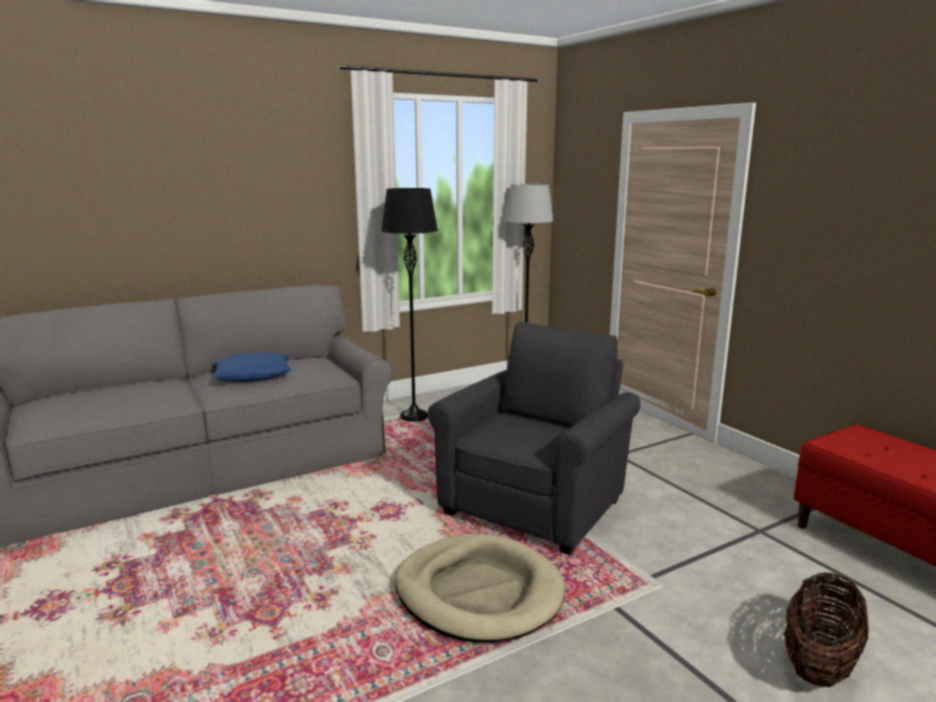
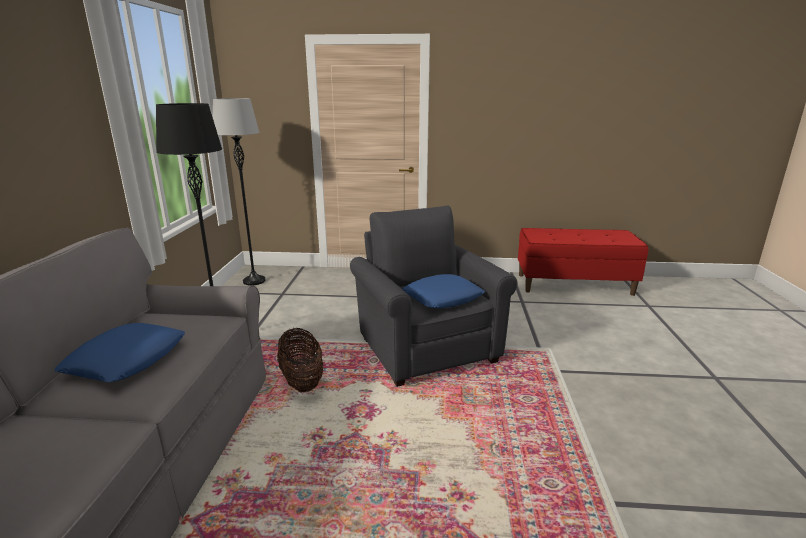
camera: 55 degrees left, 5 degrees up
(479, 592) = (509, 412): beige dog bed -> none
(526, 439) = (443, 297): none -> blue pillow
(819, 663) = (635, 341): basket -> basket (302, 380)

